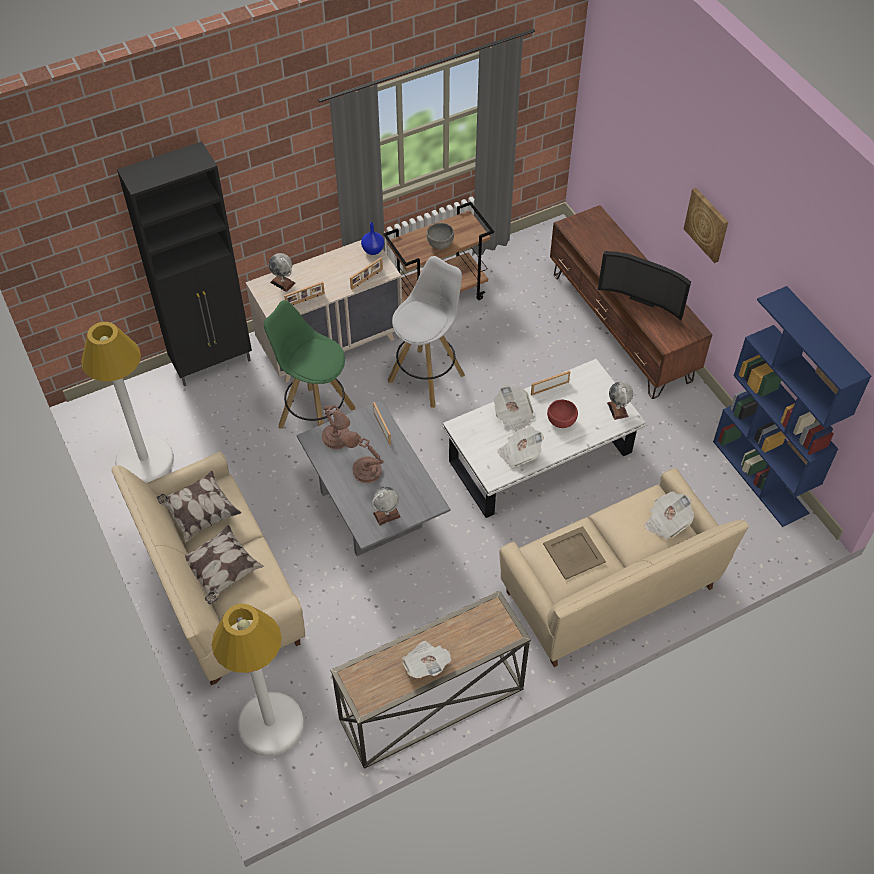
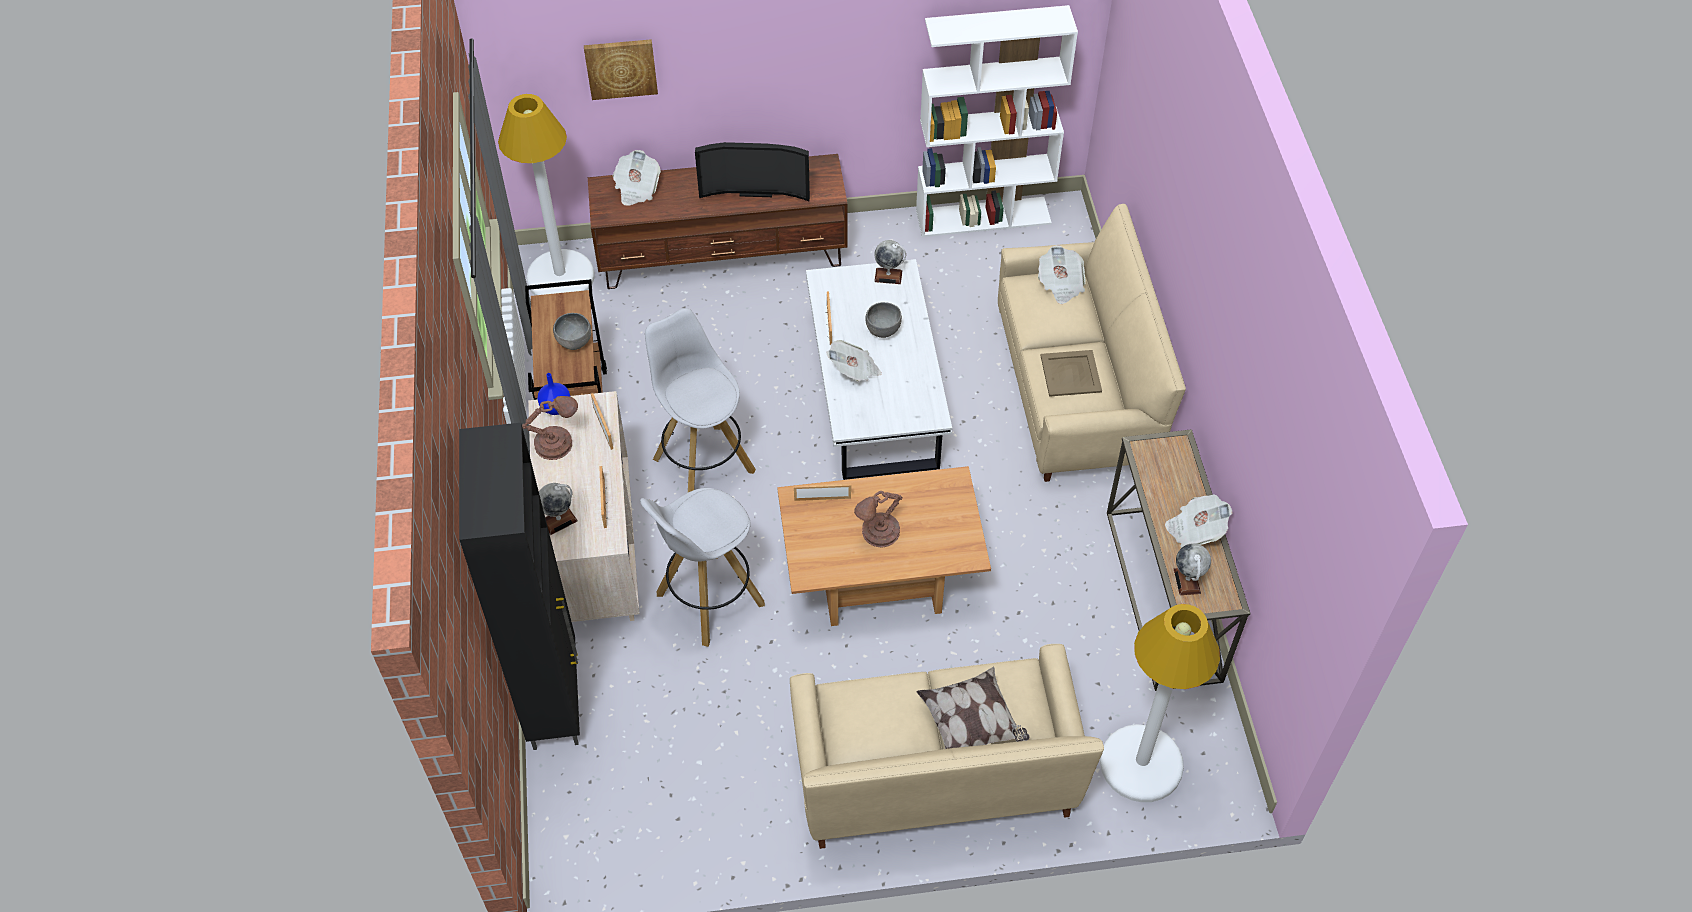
camera: 70 degrees left, 0 degrees up
(144, 461) = (688, 823): white floor lamp -> white floor lamp (560, 277)
(200, 513) = (873, 728): pillow -> none
(315, 417) = (708, 600): green stool -> white stool
(337, 439) = (819, 549): brown table lamp -> brown table lamp (557, 444)
(374, 509) = (880, 576): grey coffee table -> brown coffee table
(386, 515) = (953, 529): globe -> globe (1187, 581)
(519, 453) = (911, 382): newspaper -> newspaper (636, 188)
(561, 422) = (883, 330): red bowl -> grey bowl
(643, 297) = (755, 190): television -> television turned 45 degrees clockwise
(707, 224) = (774, 57): picture -> picture (621, 68)
(761, 477) = (984, 216): blue bookcase -> white bookcase

